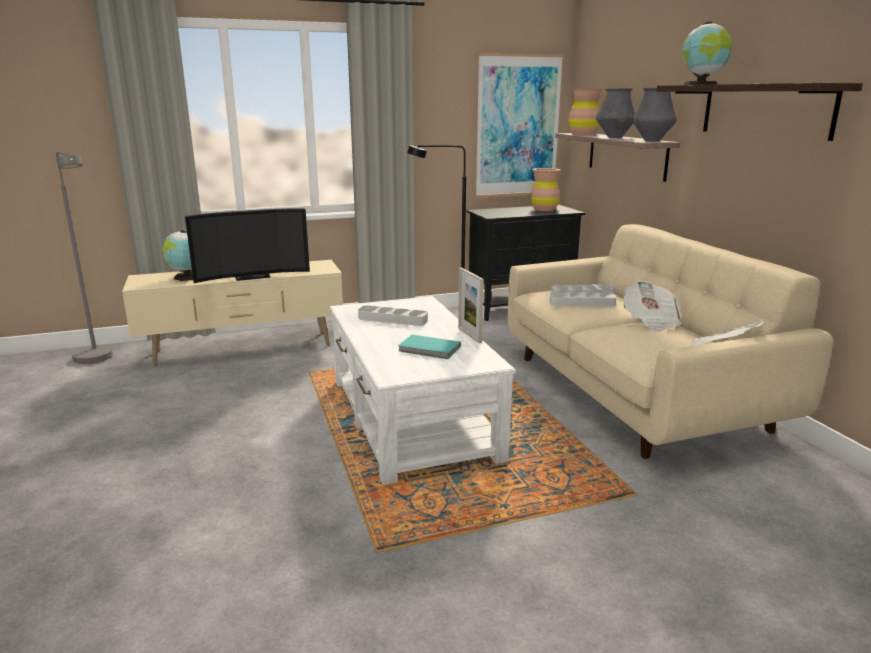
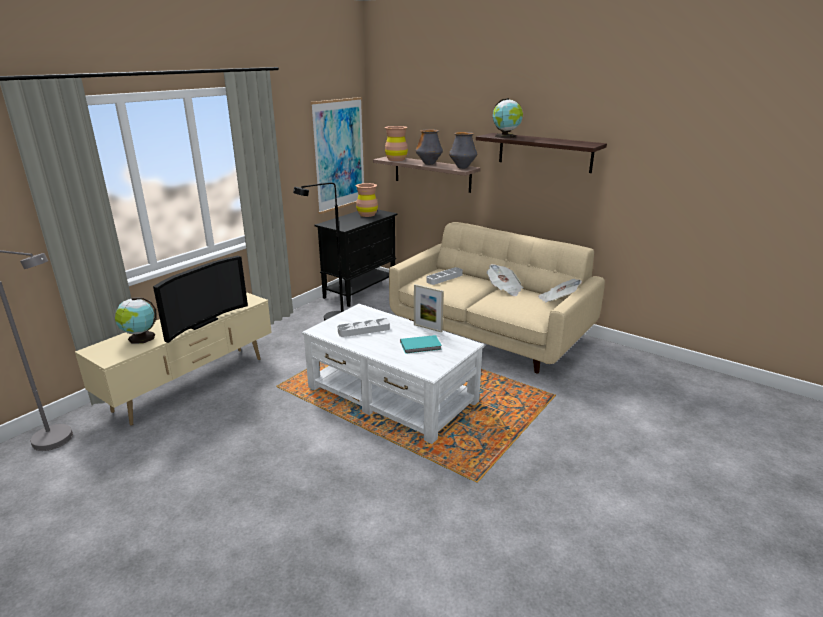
camera: 35 degrees left, 5 degrees up
(582, 303) = (453, 285): grey tray -> none

